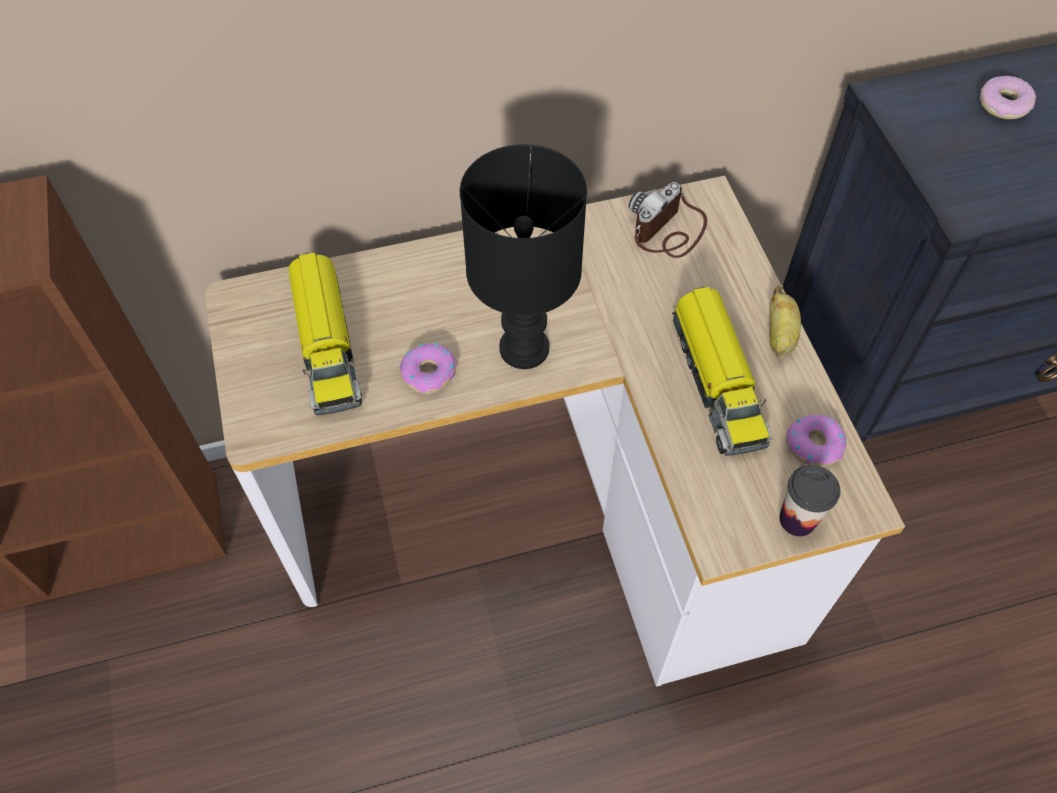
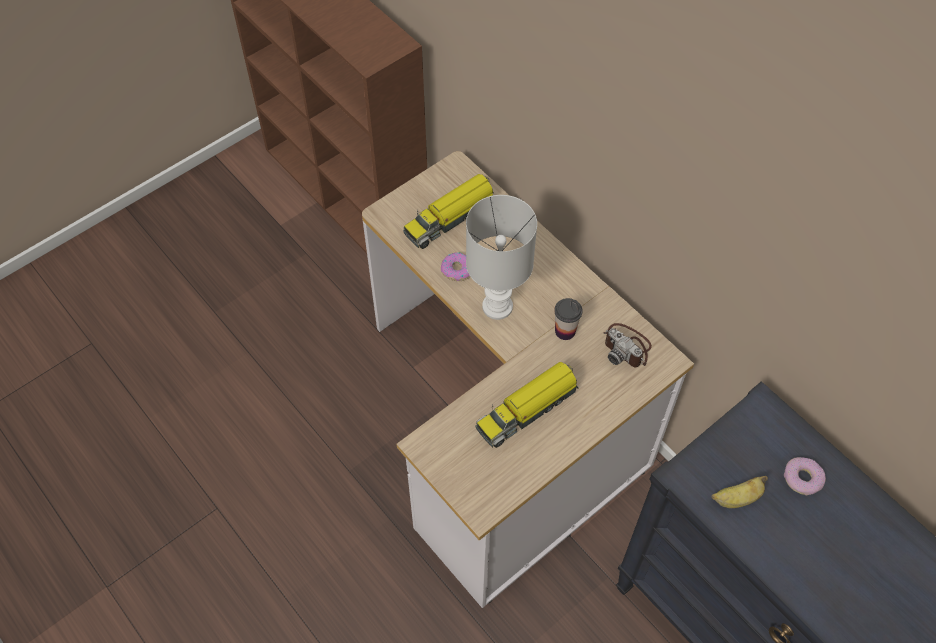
camera: 65 degrees right, 0 degrees up
(522, 347) = (497, 305): black table lamp -> white table lamp
(668, 230) = (627, 347): camera -> camera turned 150 degrees counterclockwise
(779, 336) = (579, 433): banana -> banana (736, 498)
(797, 519) = (455, 478): cup -> cup (565, 331)
(813, 444) = (510, 473): donut -> none

